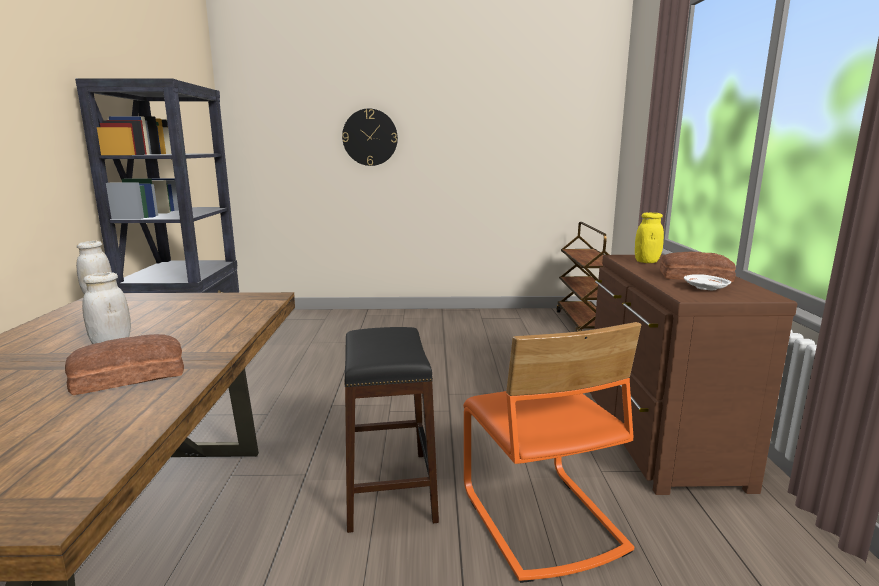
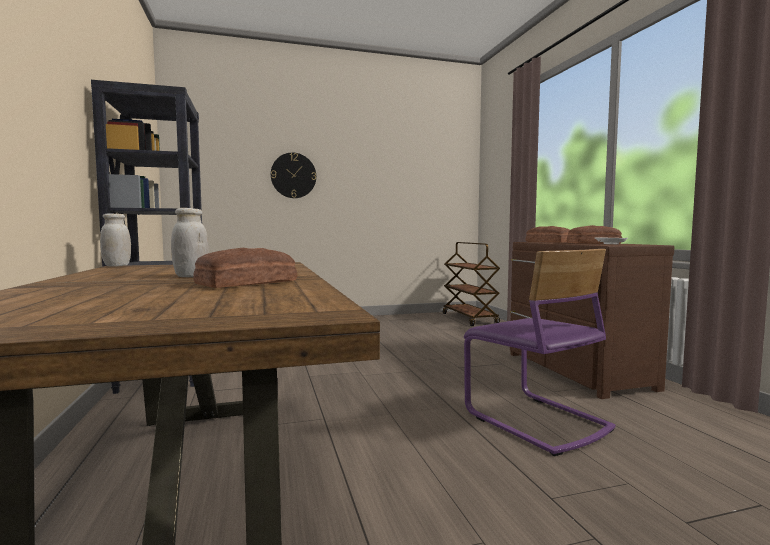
camera: 15 degrees left, 10 degrees down
(390, 488) = (404, 418): black stool -> none
(540, 519) = (536, 421): orange chair -> purple chair
(646, 261) = (548, 242): yellow jar -> bread

